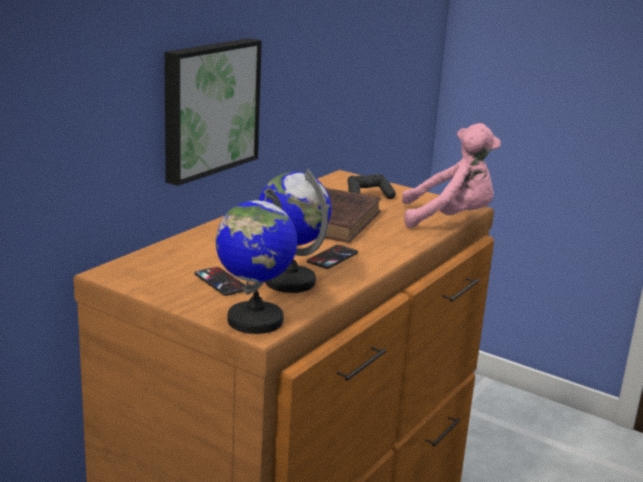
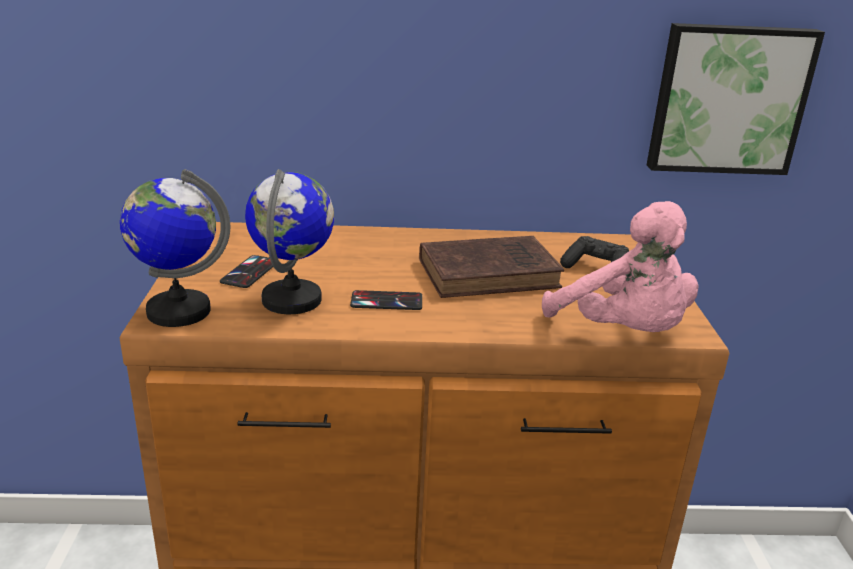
camera: 55 degrees right, 5 degrees up
(208, 108) = (405, 102): picture -> picture (728, 99)

